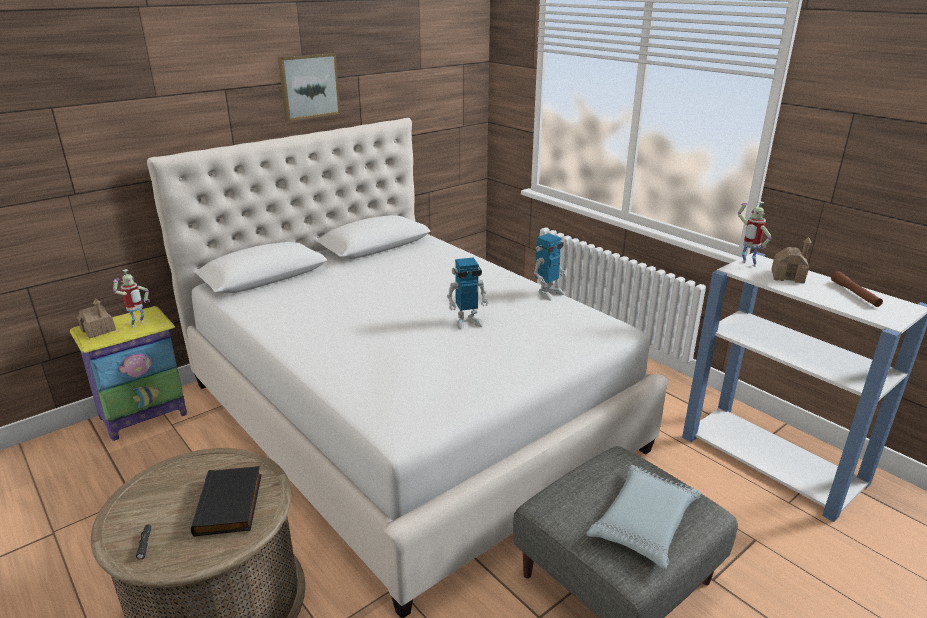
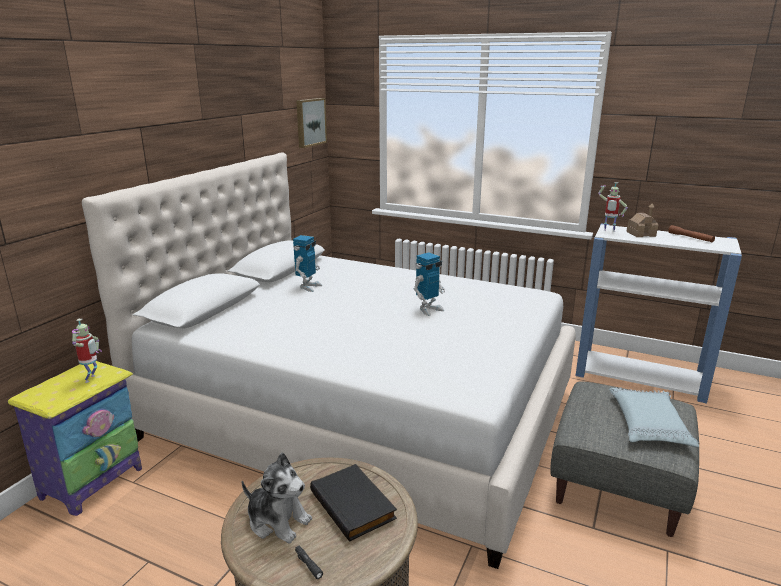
camera: 25 degrees left, 5 degrees down
(98, 330) = (48, 393): toy house -> none
(161, 497) = (278, 521): none -> plush toy
(308, 86) = (206, 124): picture -> picture (310, 122)
(548, 293) = (464, 279): toy robot -> toy robot (308, 287)

